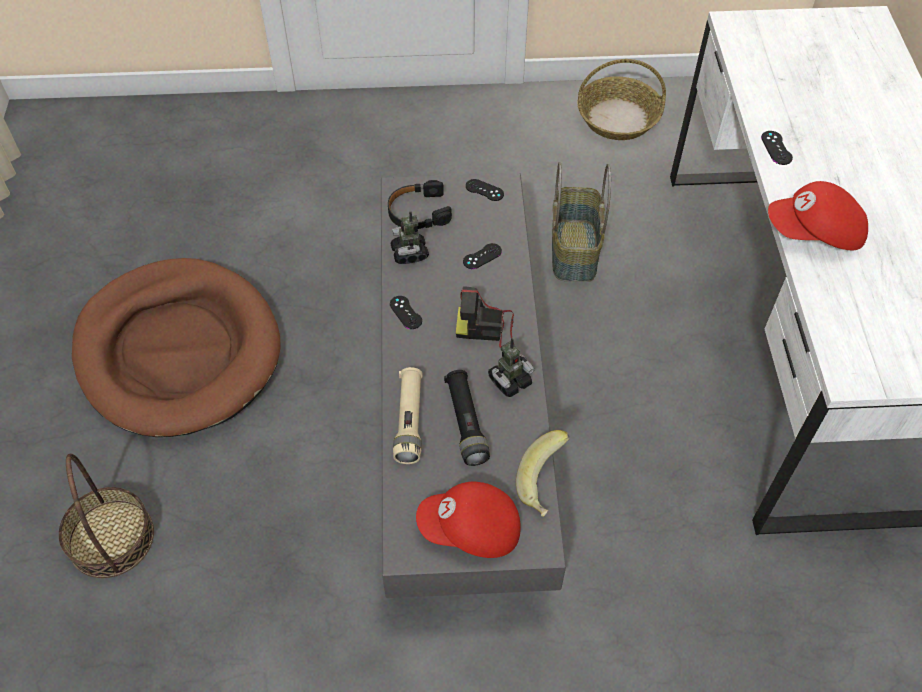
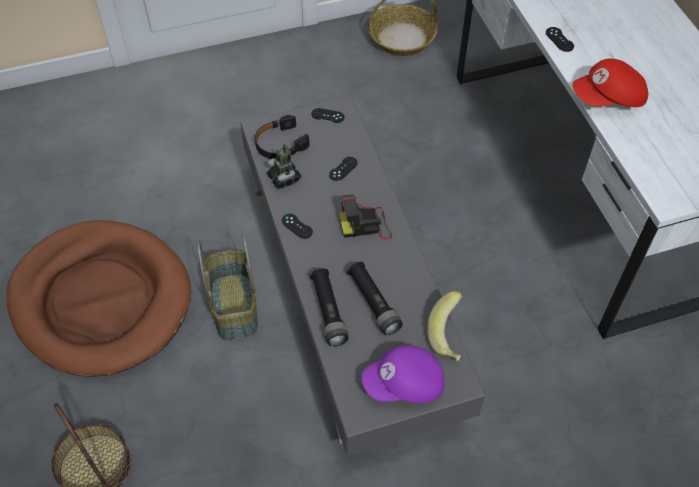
camera: 15 degrees left, 0 degrees up
(409, 421) = (328, 312): beige flashlight -> black flashlight
(471, 530) = (404, 385): red cap -> purple cap
(509, 381) = (396, 262): toy robot -> none
(575, 251) = (401, 151): basket -> basket (235, 307)

